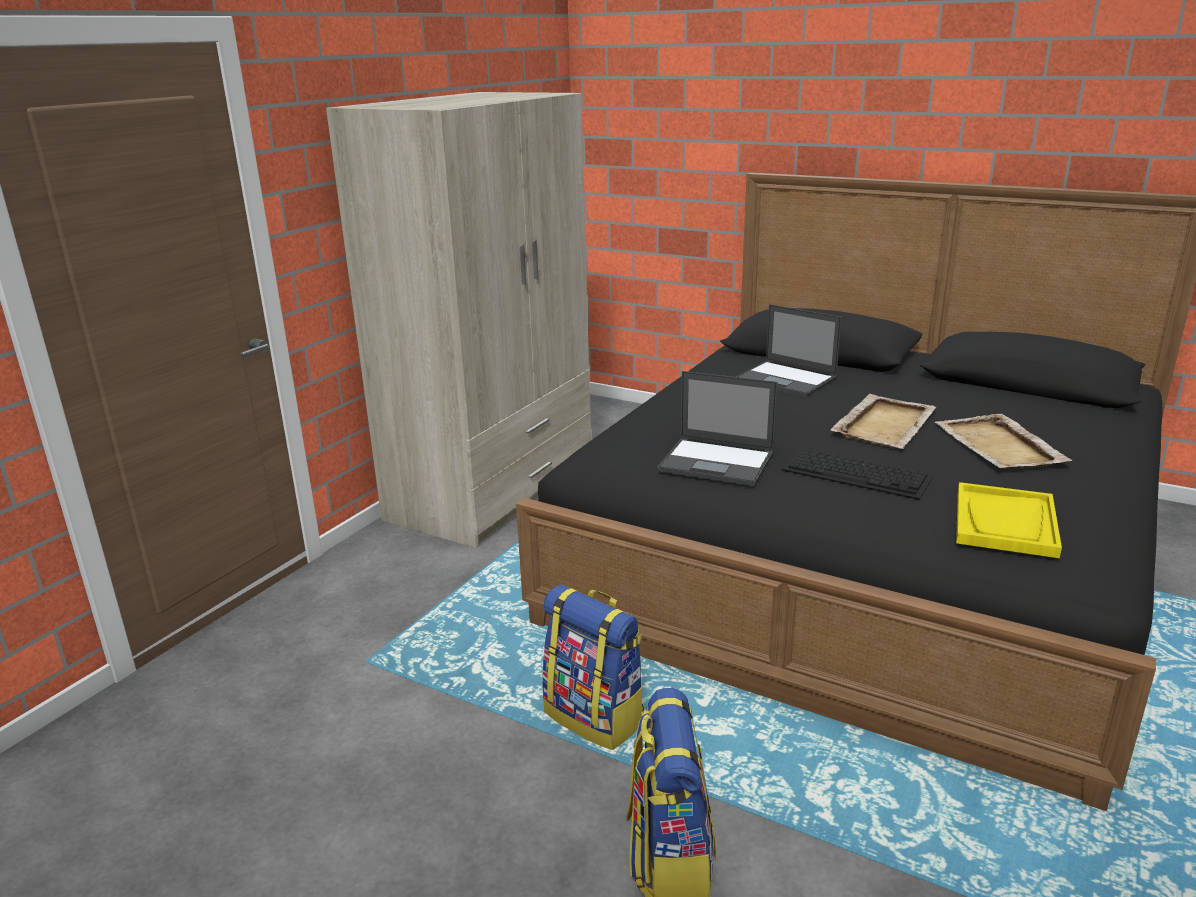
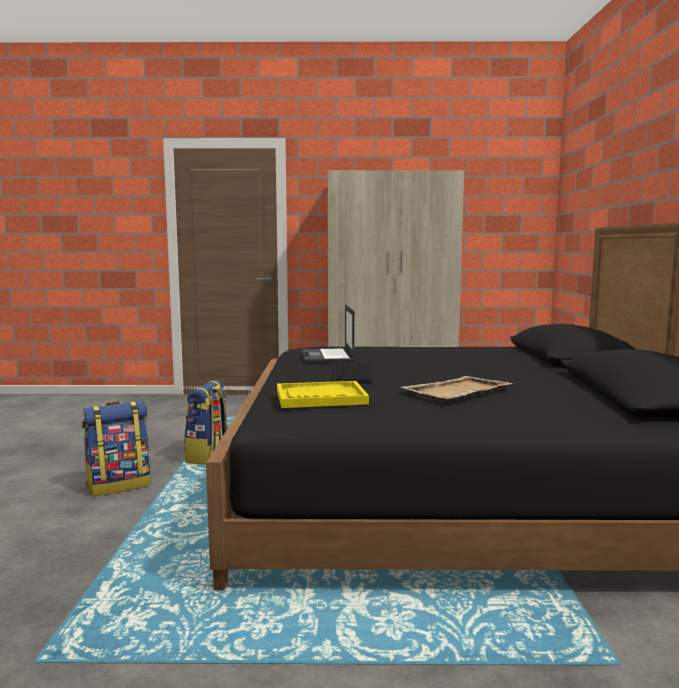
camera: 60 degrees right, 15 degrees down
(787, 379) = (484, 354): laptop -> none
(884, 424) = (445, 372): beige tray -> none

